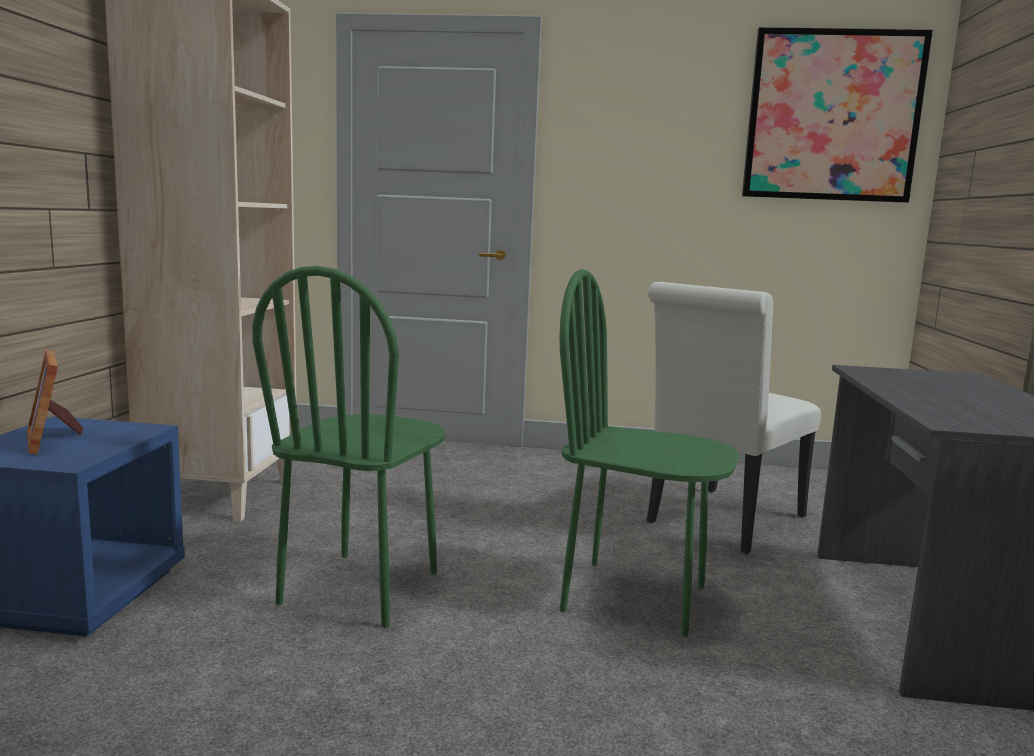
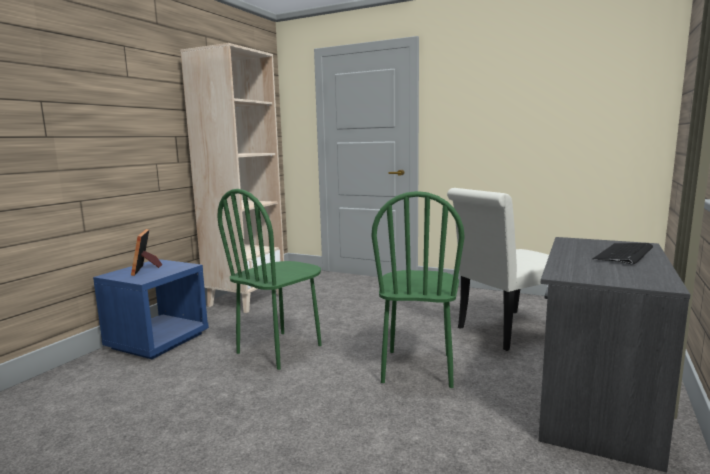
camera: 20 degrees right, 0 degrees up
(634, 597) = (418, 368): green chair -> green chair turned 120 degrees counterclockwise
(832, 116) = (601, 75): picture -> none
(970, 389) = (624, 254): none -> keyboard

